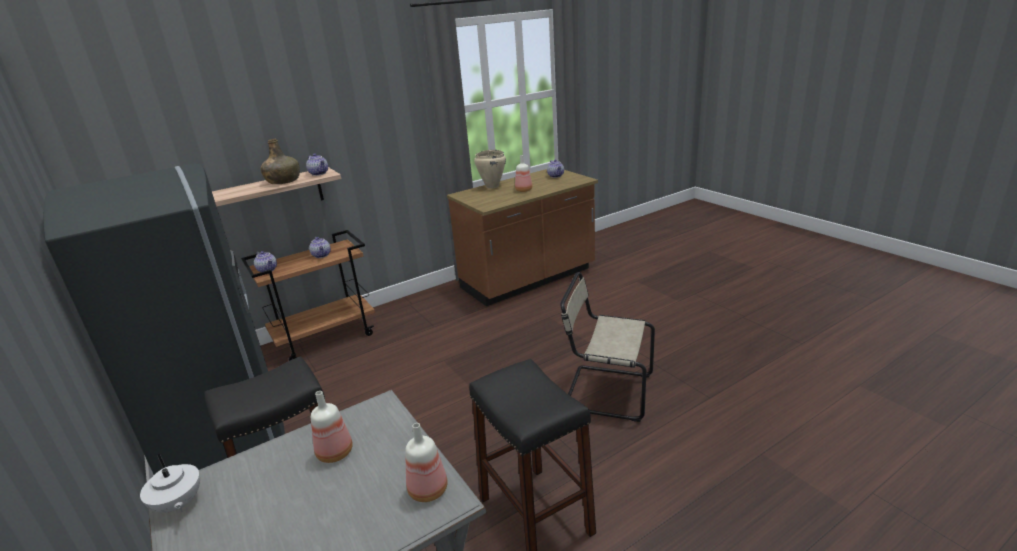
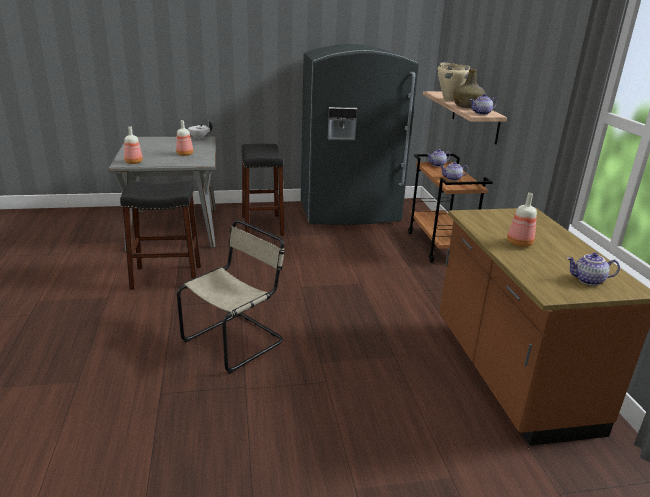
camera: 110 degrees right, 0 degrees up
(492, 186) = (554, 232): beige cooking pot -> beige cooking pot (449, 99)

